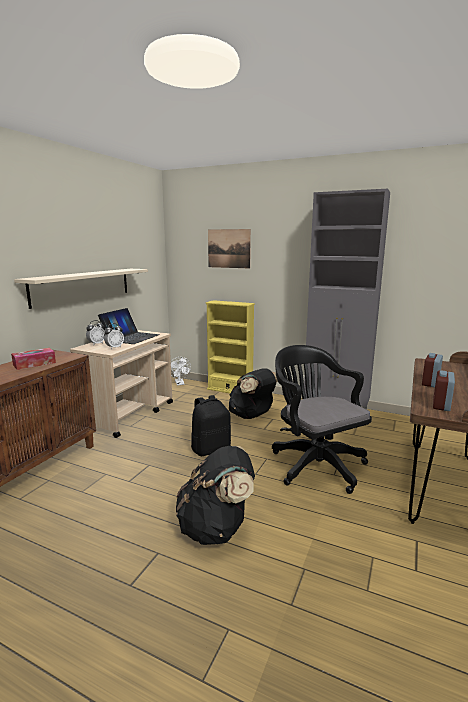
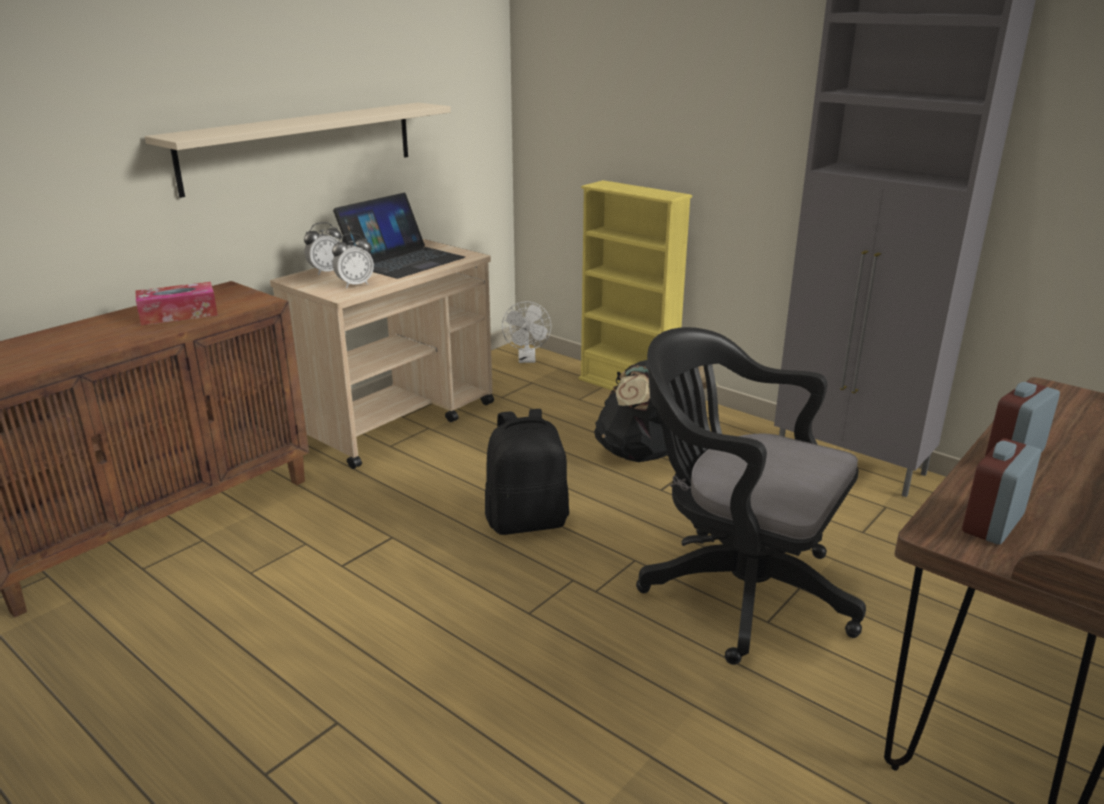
camera: 15 degrees right, 10 degrees up
(216, 528) = (465, 695): black backpack -> none
(229, 248) = (643, 58): picture -> none
(315, 463) = (736, 588): black office chair -> black office chair turned 45 degrees counterclockwise

